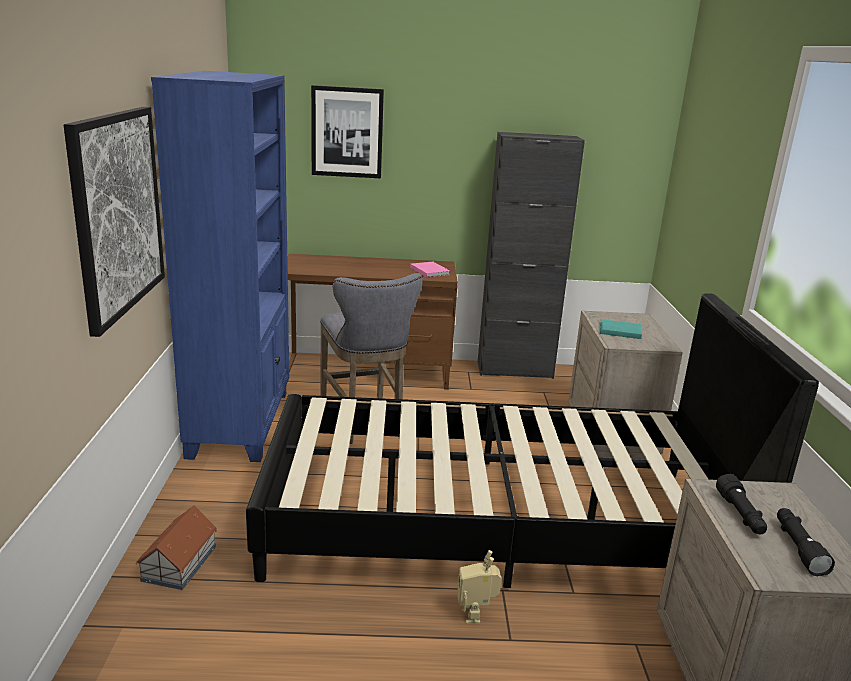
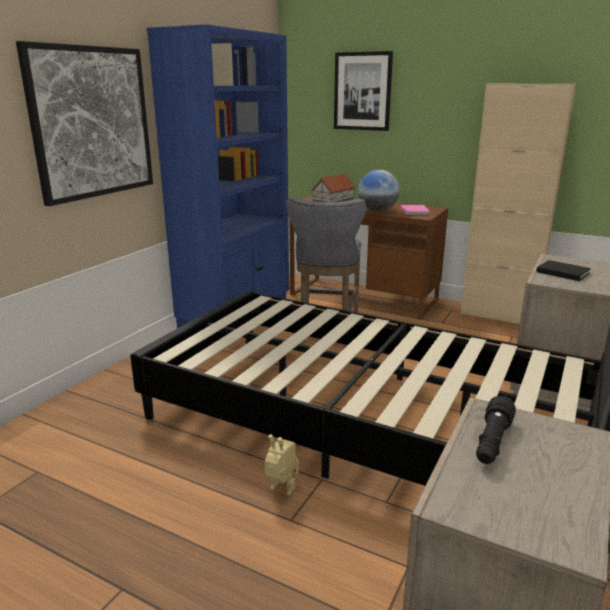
camera: 30 degrees right, 0 degrees up
(180, 562) = (111, 393): toy house -> toy house (333, 201)
(391, 274) = (378, 211): none -> globe
(476, 614) = (280, 491): toy robot -> toy robot turned 90 degrees clockwise
(514, 370) = (498, 315): black cabinet -> beige cabinet
(618, 331) = (562, 272): turquoise book -> black book
(798, 548) = (526, 492): black flashlight -> none

